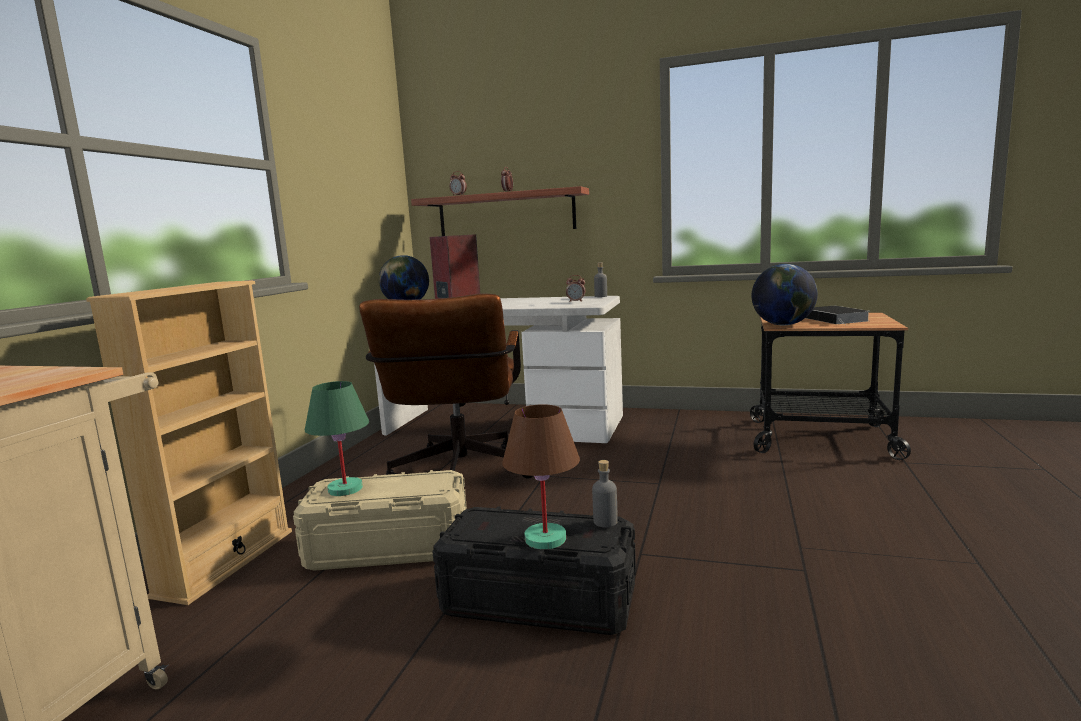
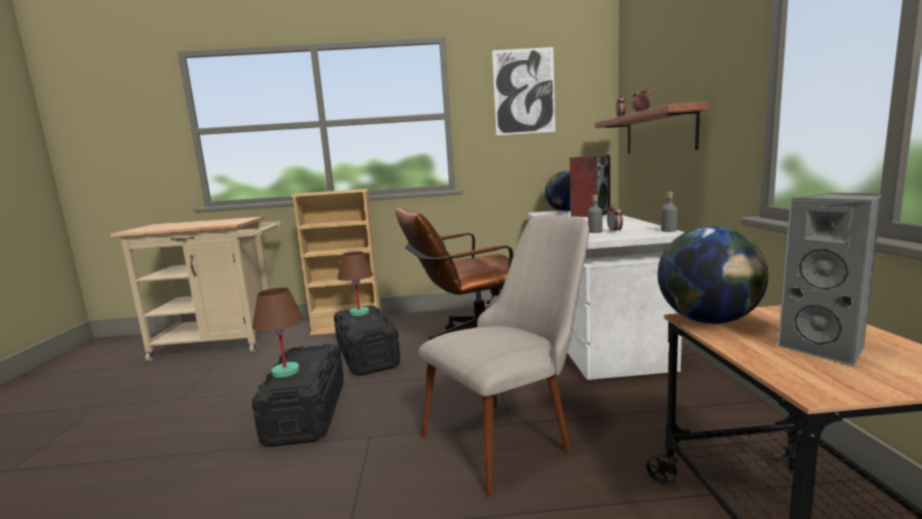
camera: 70 degrees right, 0 degrees up
(341, 148) = (524, 91): none -> picture
(344, 489) = (359, 312): green table lamp -> brown table lamp
(389, 547) = (367, 355): beige storage box -> black storage box
(605, 522) = (304, 383): grey bottle -> grey bottle (595, 231)
(677, 485) = (512, 434): none -> beige chair
(836, 319) = (826, 349): book -> grey speaker

